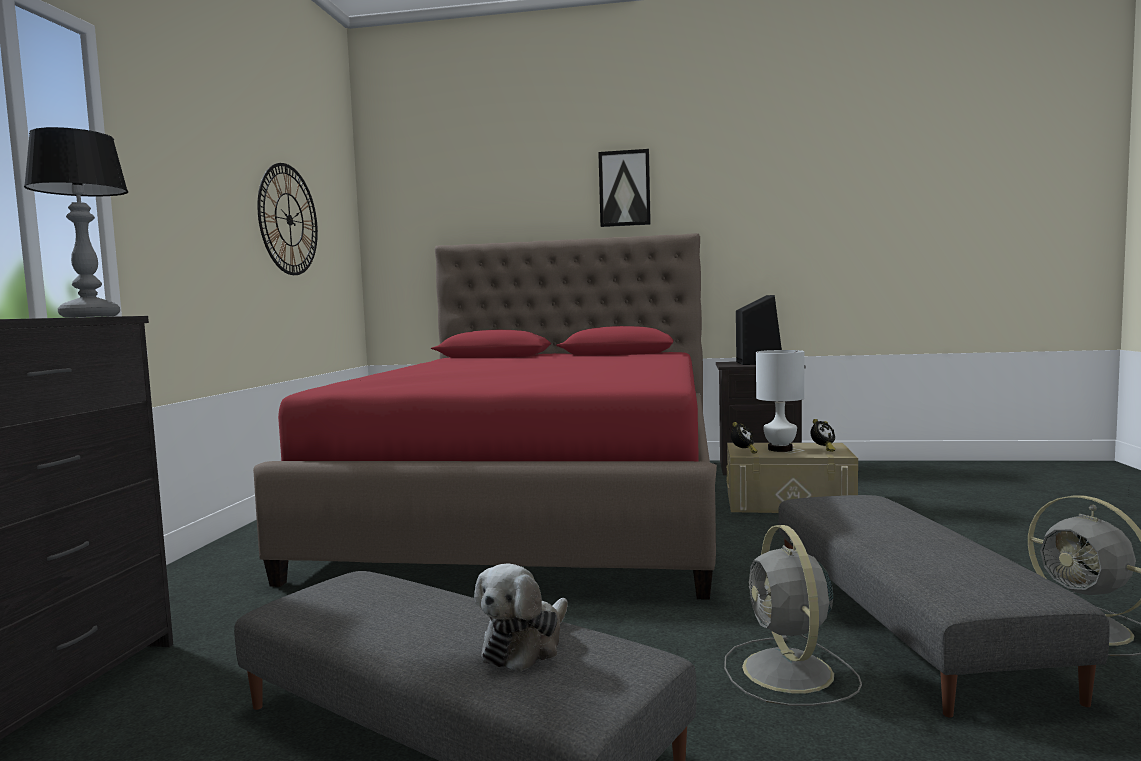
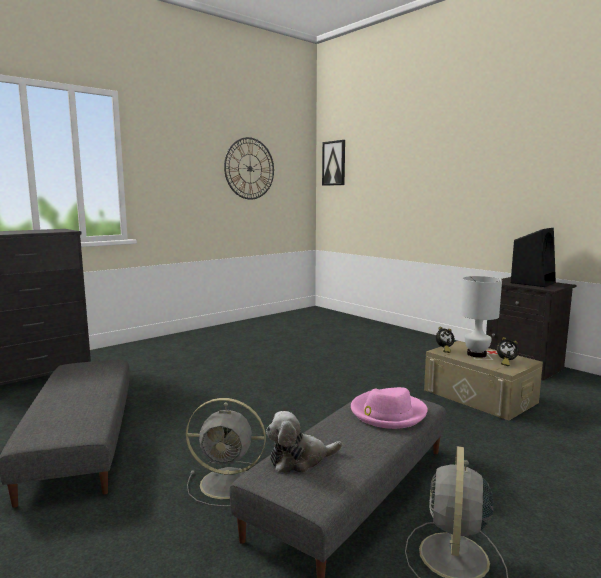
camera: 40 degrees right, 5 degrees up
(91, 316) = (59, 231): table lamp -> none
(525, 645) = (76, 410): plush toy -> plush toy (300, 460)
(539, 508) = (327, 354): red bed -> none
(624, 188) = (460, 138): picture -> picture (334, 163)
(789, 673) = (229, 483): grey fan -> grey fan turned 120 degrees counterclockwise
(871, 512) = (387, 413): none -> pink hat

